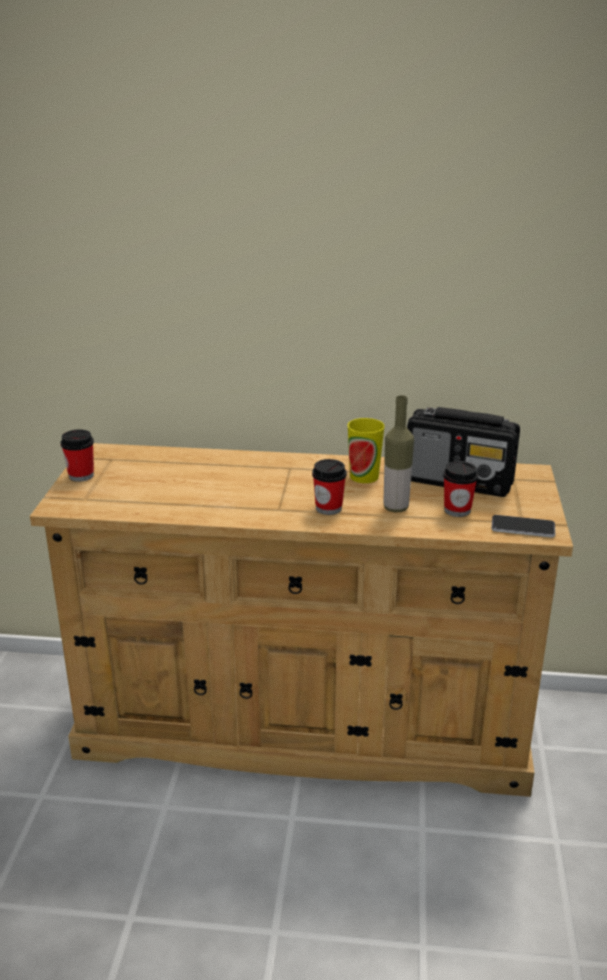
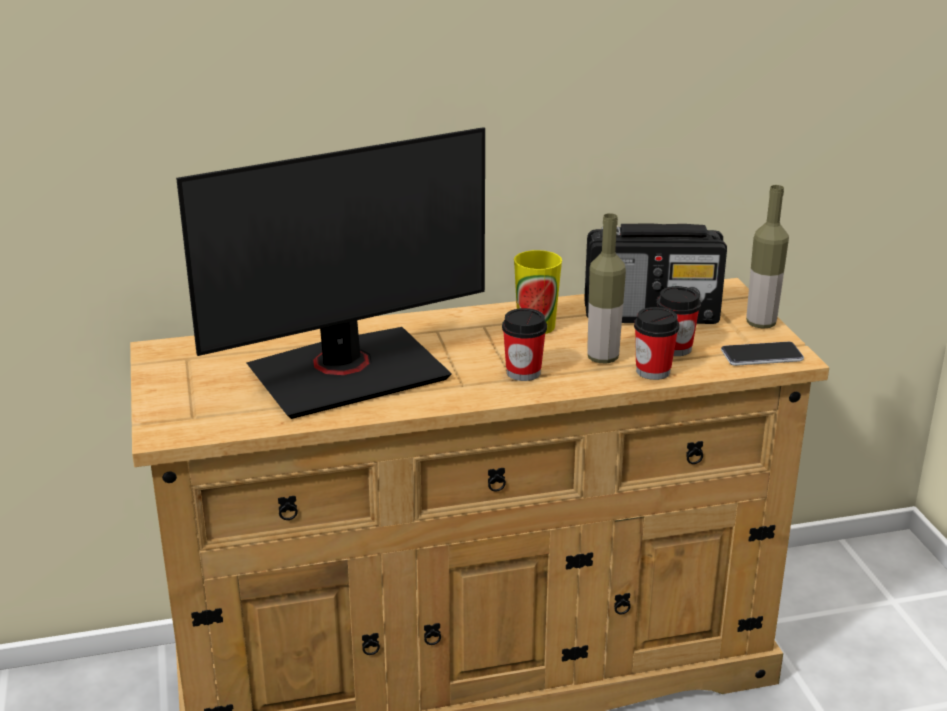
camera: 20 degrees left, 0 degrees up
(81, 476) = (163, 387): cup -> cup (653, 371)
(206, 487) = (347, 372): none -> monitor
(541, 503) = (761, 323): none -> bottle

